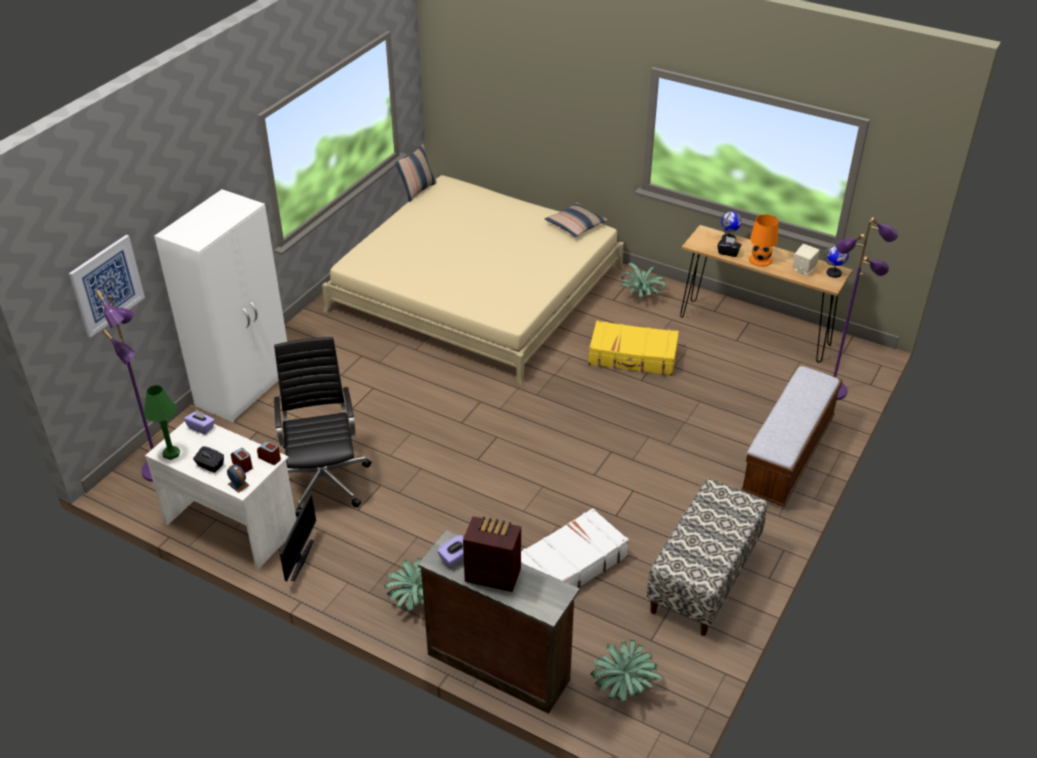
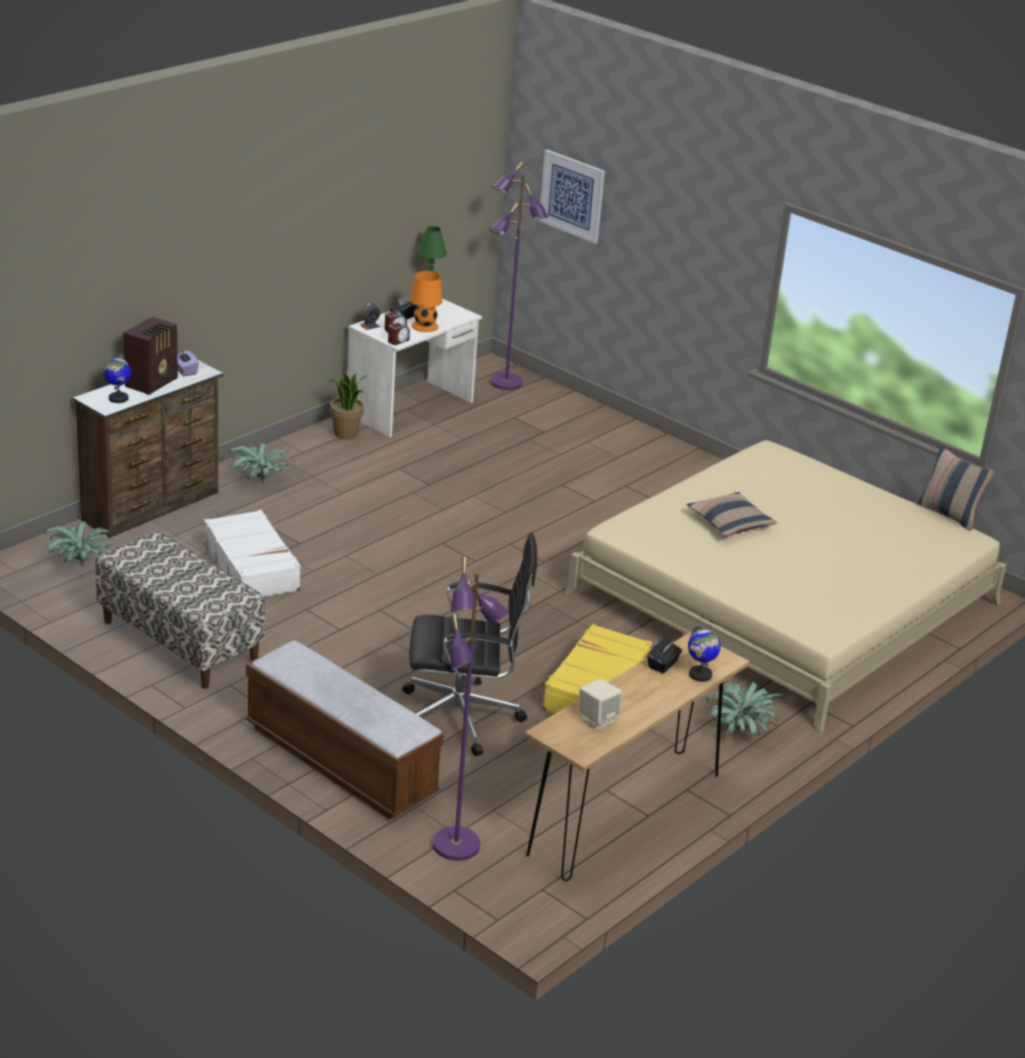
camera: 100 degrees right, 10 degrees down
(201, 427) = (459, 318): purple tissue box -> none
(245, 388) = (620, 432): white wardrobe -> none
(300, 560) = (346, 434): monitor -> potted plant
(324, 479) = (452, 457): black office chair -> black office chair (463, 717)
(575, 225) = (840, 620): pillow -> pillow (730, 522)
(760, 259) = (636, 688): orange table lamp -> orange table lamp (425, 326)
(834, 273) = (578, 745): globe -> globe (118, 398)

